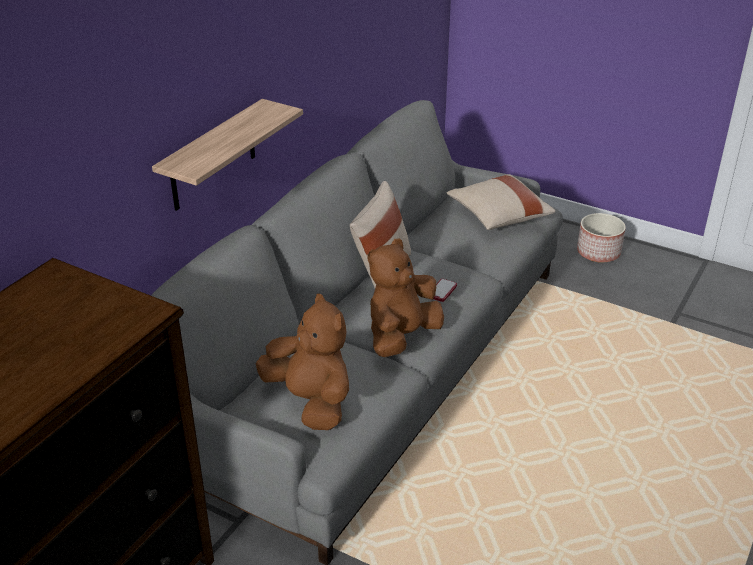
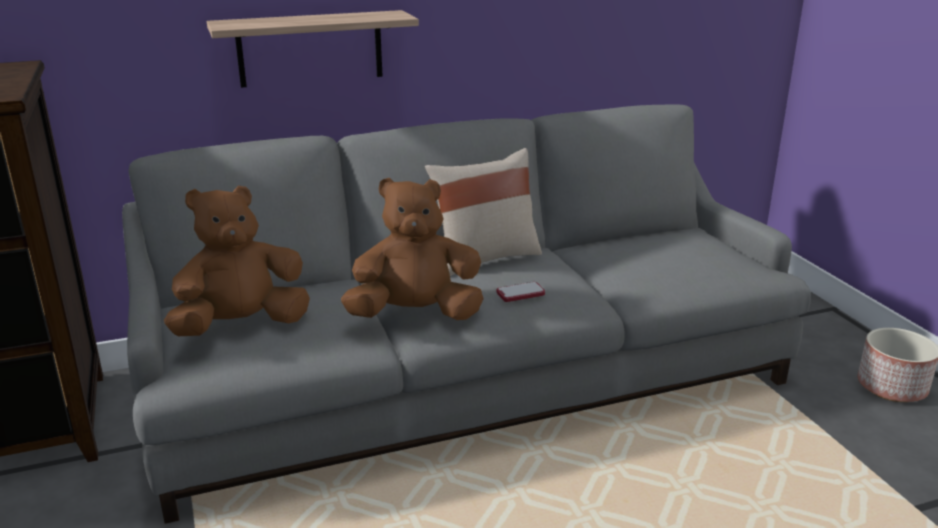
camera: 40 degrees right, 10 degrees down
(311, 401) = (242, 325): brown plush toy -> brown plush toy turned 120 degrees counterclockwise
(498, 216) = (702, 259): beige pillow -> none

